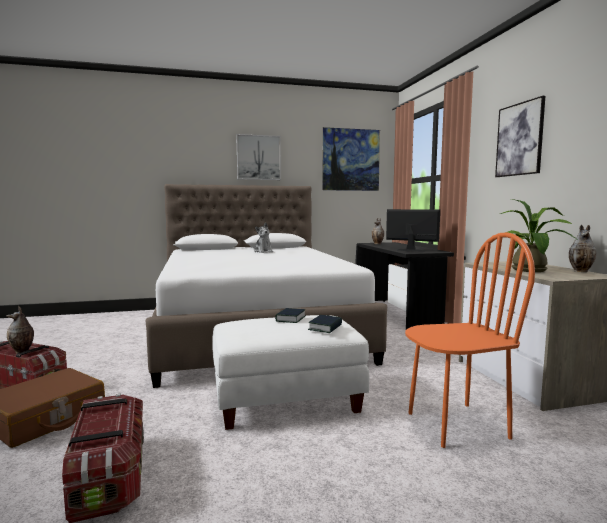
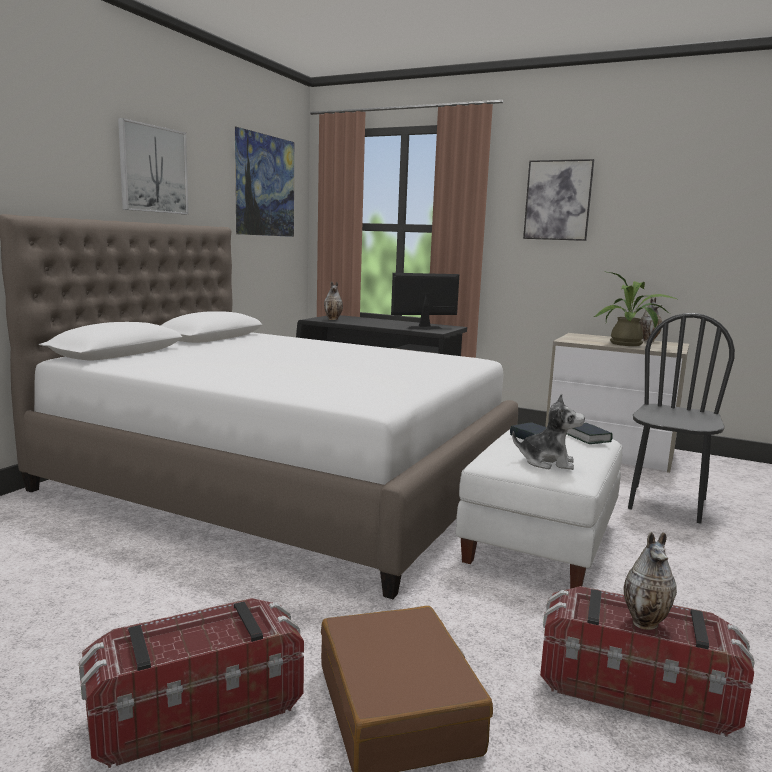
camera: 50 degrees left, 5 degrees up
(22, 351) = (214, 633): vase -> vase (646, 622)
(263, 251) = (248, 348): plush toy -> plush toy (547, 462)
(456, 424) = (666, 503): orange chair -> black chair

